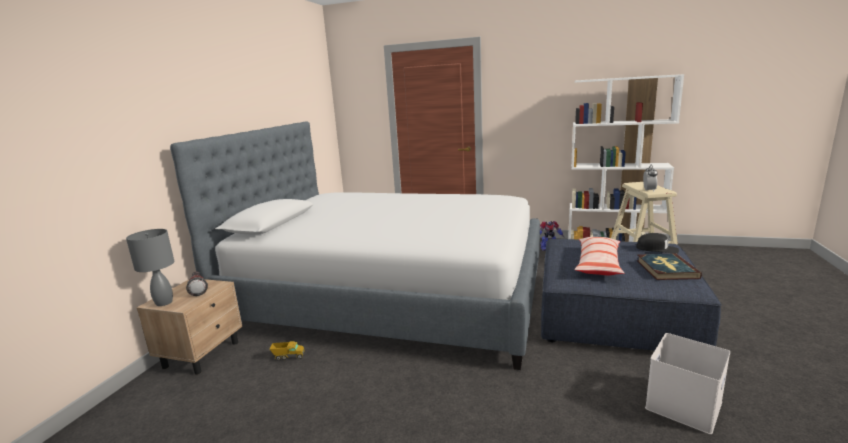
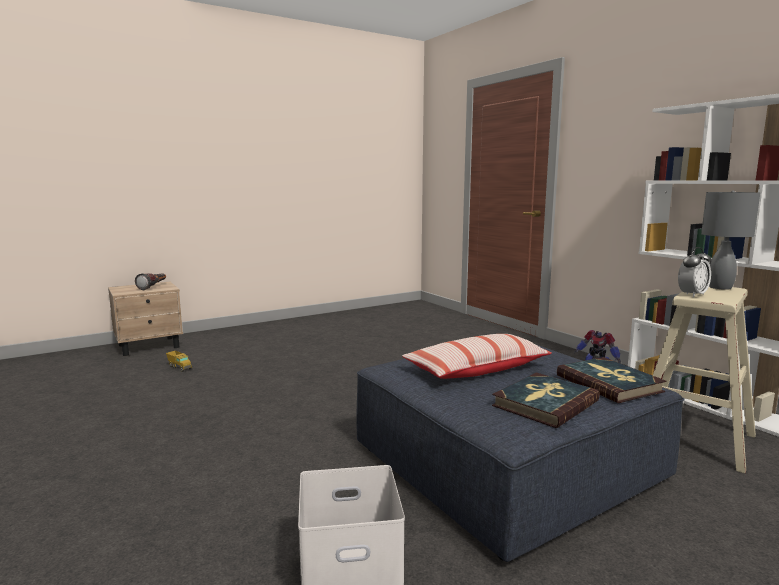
camera: 40 degrees right, 5 degrees down
(164, 302) = (122, 288): grey table lamp -> grey table lamp (721, 287)
(392, 295) = (334, 357): bed -> none
(657, 249) = (609, 383): black cap -> book

